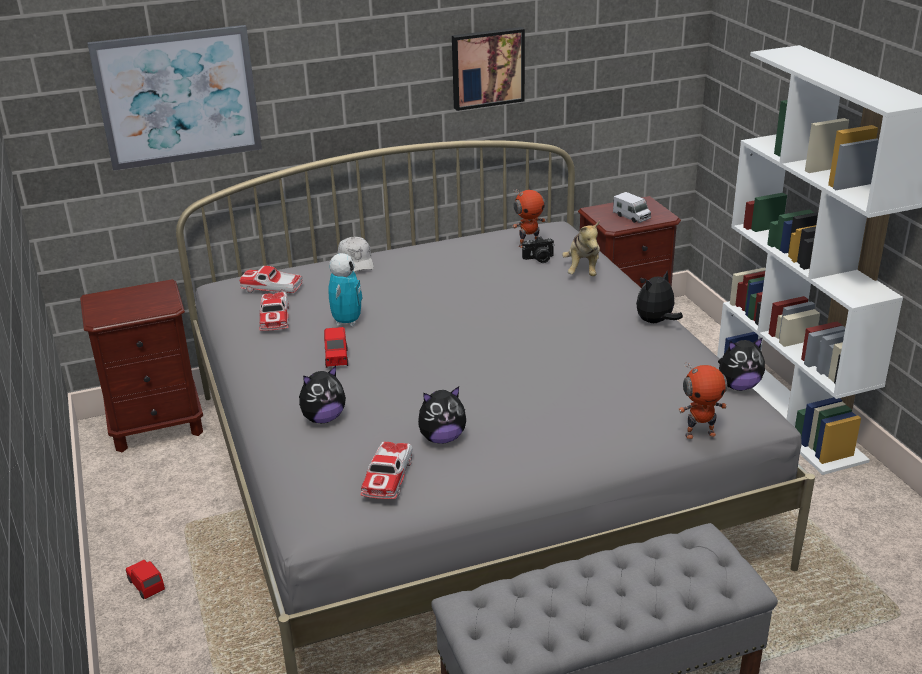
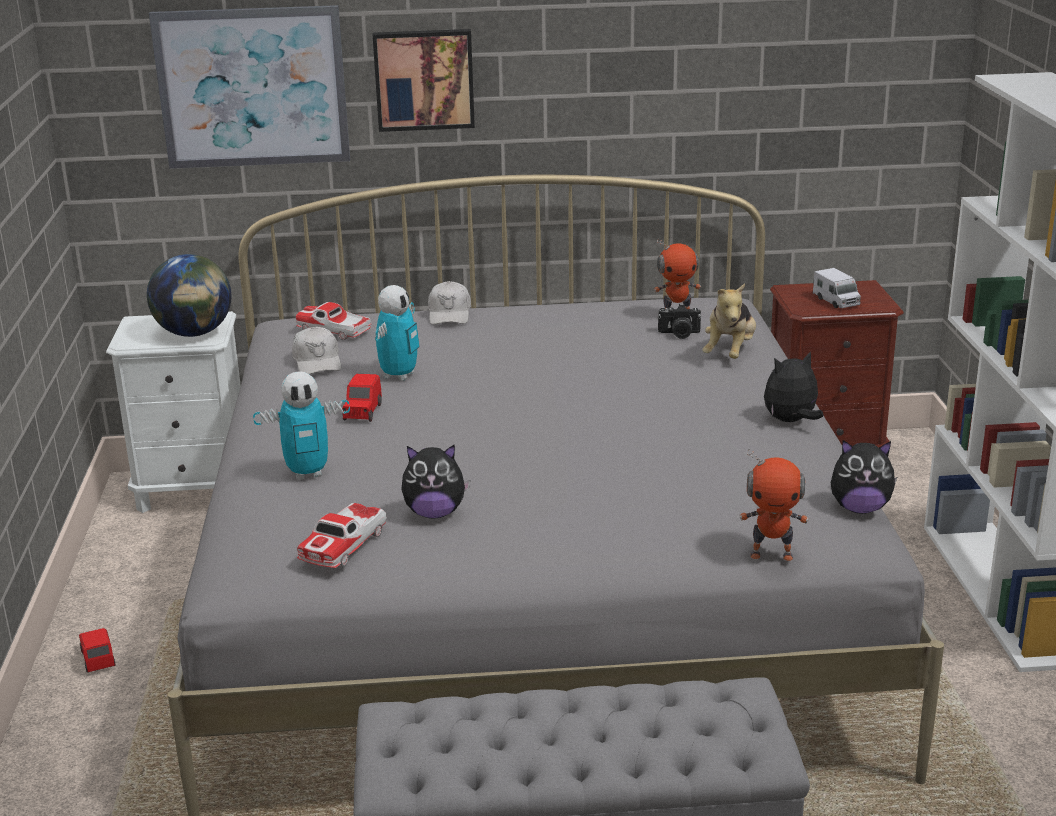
camera: 15 degrees right, 5 degrees down
(153, 303) = (194, 333): none -> globe
(157, 426) = (195, 491): brown nightstand -> white nightstand
(274, 318) = (317, 362): toy car -> white cap
(323, 418) = (308, 473): plush toy -> toy robot
(487, 67) = (649, 85): picture -> picture (424, 79)

